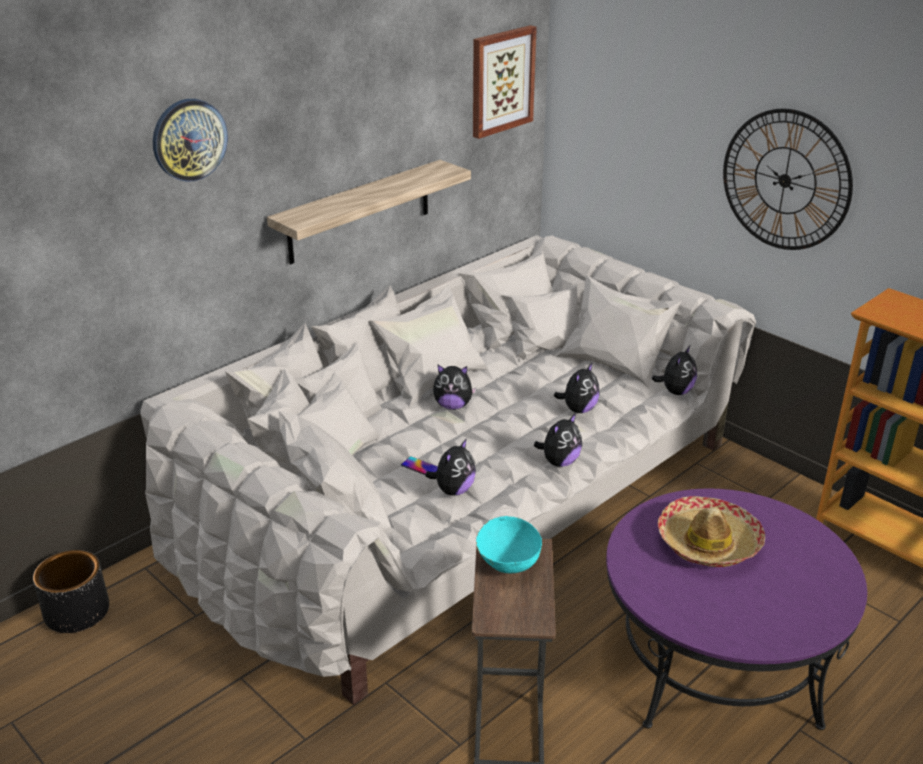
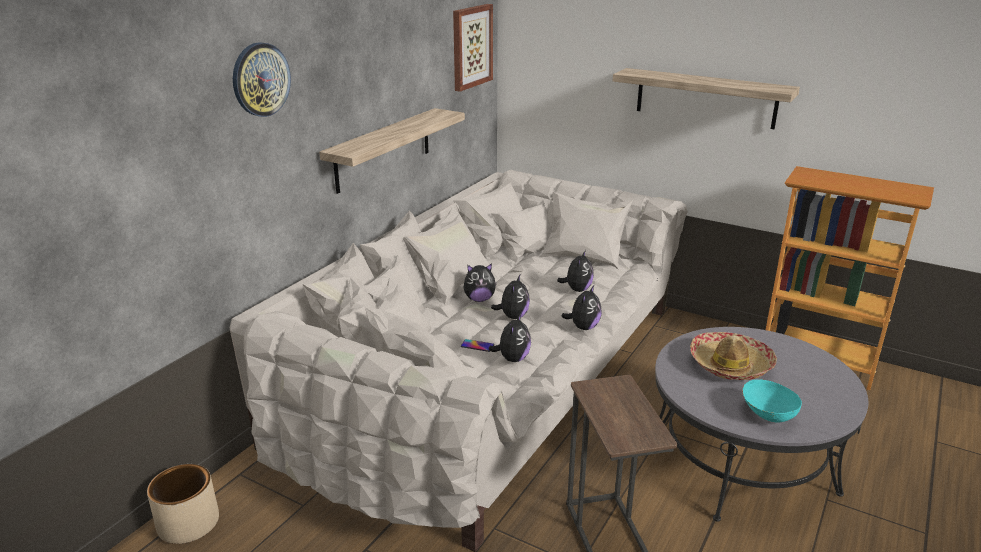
camera: 15 degrees left, 5 degrees down
(77, 612) = (188, 523): black planter -> beige planter
(507, 561) = (606, 396): turquoise bowl -> turquoise bowl (767, 414)
(675, 391) = (640, 269): plush toy -> plush toy (513, 316)
(716, 660) = (741, 461): purple coffee table -> grey coffee table
(785, 180) = (705, 98): wall clock -> shelf

